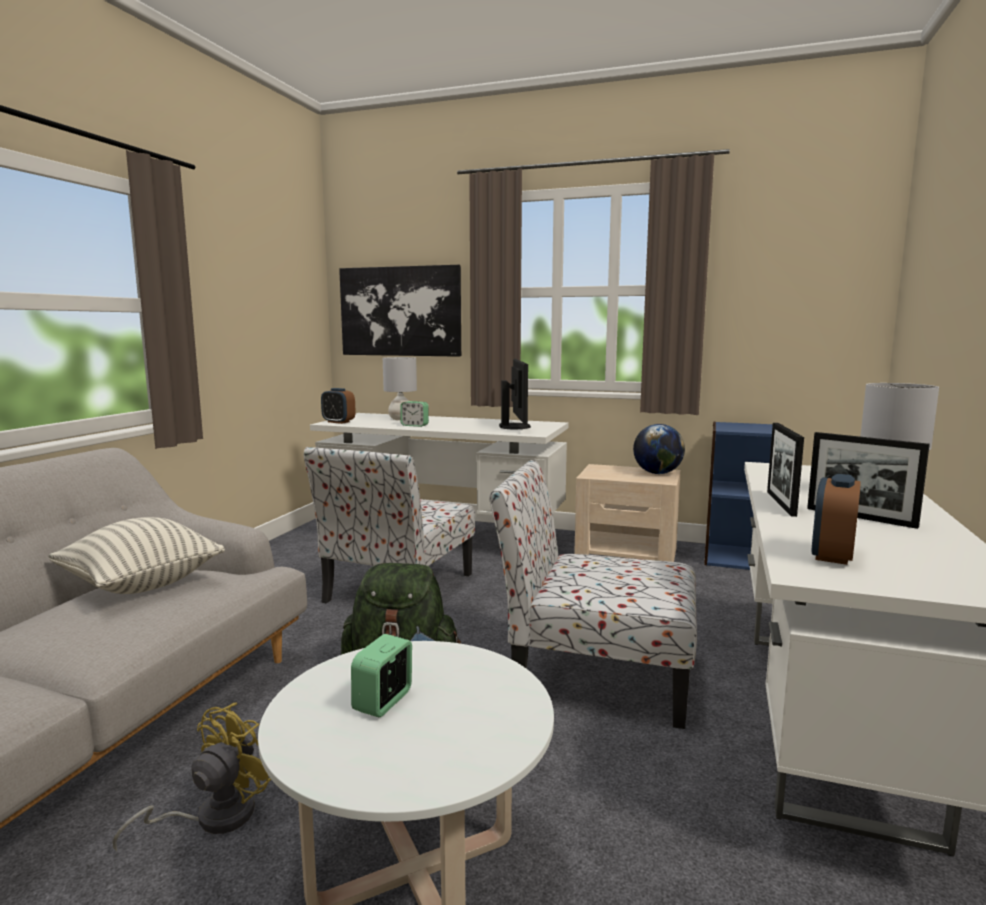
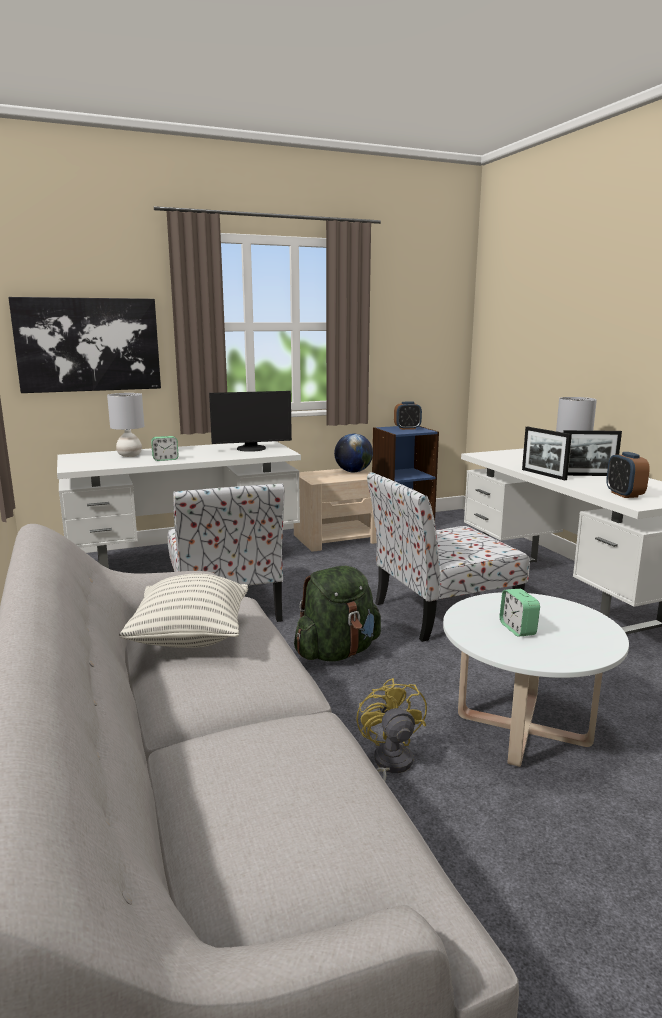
camera: 40 degrees left, 5 degrees up
(338, 422) = (79, 466): alarm clock -> alarm clock (407, 428)
(516, 427) = (251, 449): monitor -> monitor turned 120 degrees clockwise

